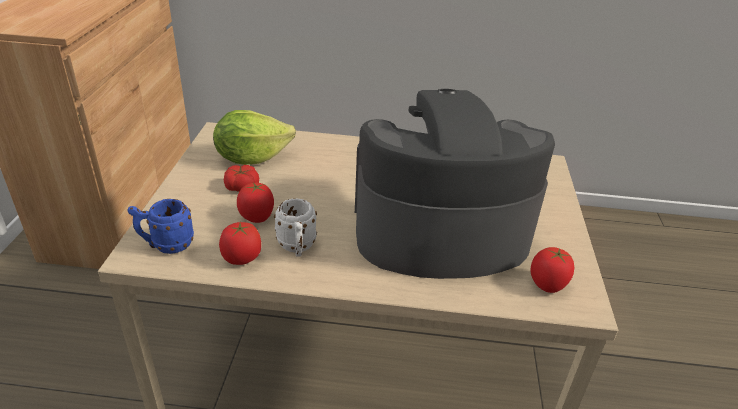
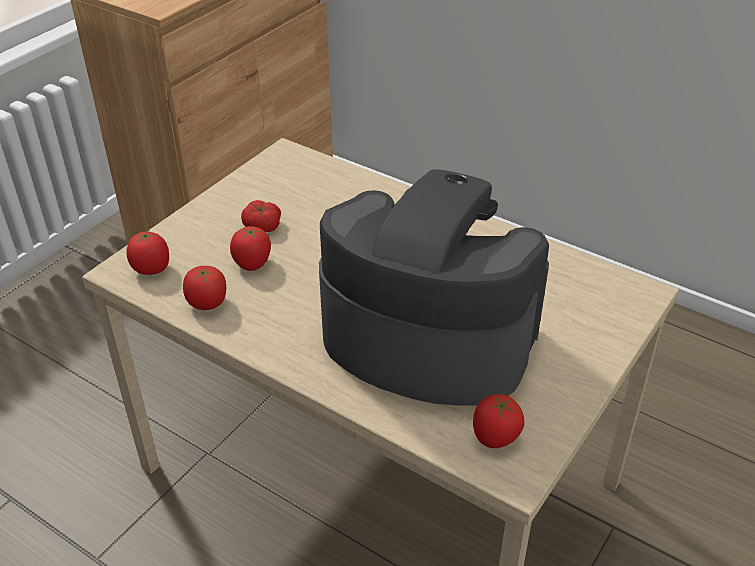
camera: 30 degrees right, 5 degrees up
(166, 245) = (152, 268): blue mug -> tomato
(251, 158) = (296, 193): lettuce -> none
(297, 248) = (266, 309): white mug -> none

